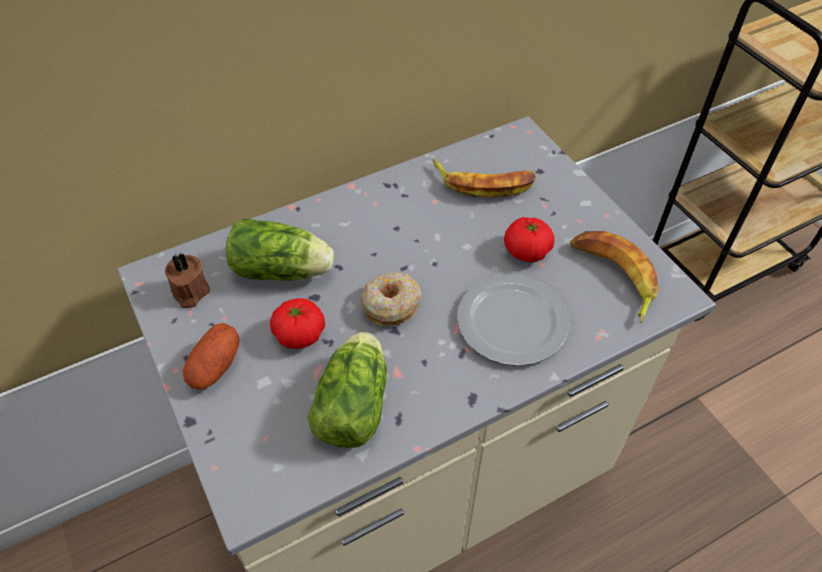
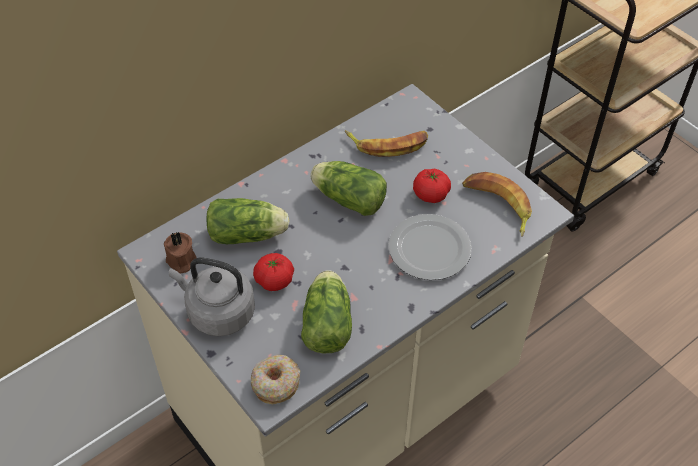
camera: 10 degrees left, 0 degrees up
(215, 366) = (218, 312): potato -> grey kettle
(390, 304) = (337, 249): donut -> donut (275, 383)
(418, 242) = (347, 198): none -> lettuce

